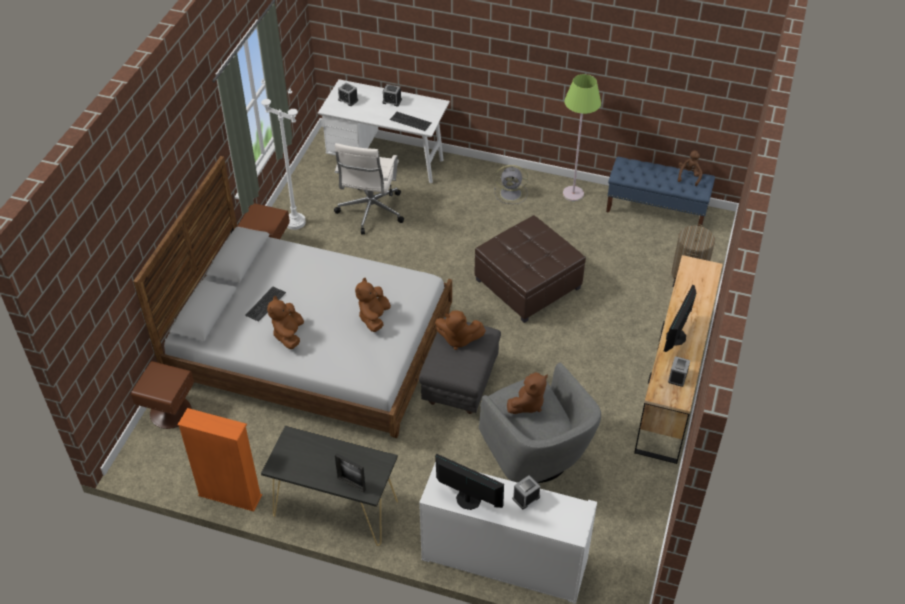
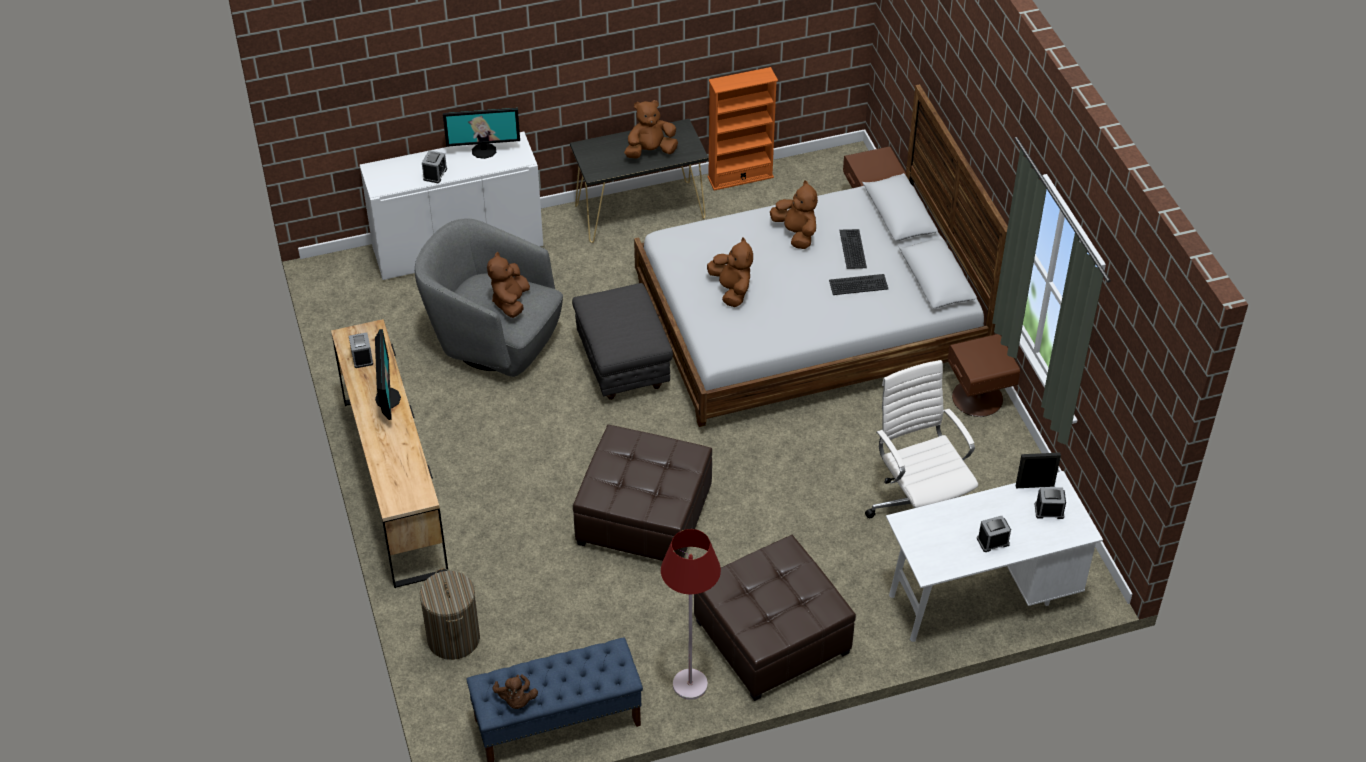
camera: 145 degrees right, 0 degrees up
(295, 222) = (989, 446): white floor lamp -> none
(351, 484) = (605, 145): picture frame -> picture frame (1034, 486)
(410, 121) = (934, 522): keyboard -> keyboard (858, 285)
(458, 339) = (633, 328): brown plush toy -> brown plush toy (650, 151)
(511, 193) = (771, 638): grey fan -> brown ottoman
(573, 194) = (690, 684): green floor lamp -> red floor lamp

